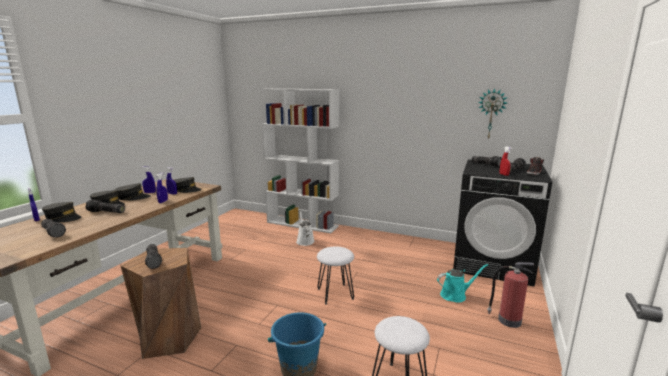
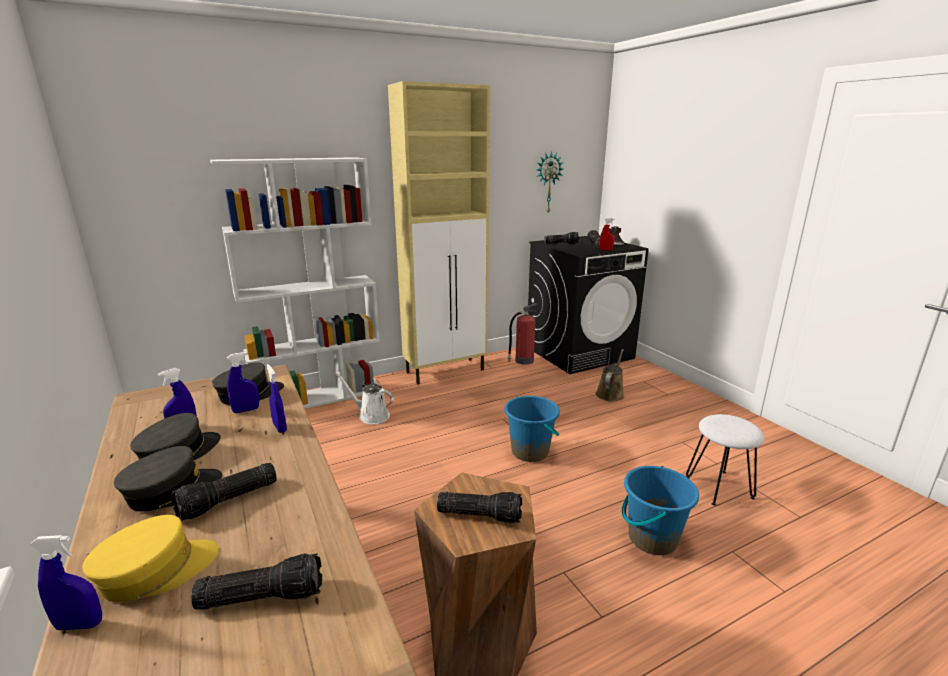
camera: 50 degrees left, 5 degrees up
(63, 218) = (157, 571): grey cap -> yellow cap
(335, 293) = (530, 451): white stool -> blue bucket
(380, 237) = (446, 371): none -> beige cabinet
(455, 295) = (610, 393): turquoise watering can -> brown watering can
(508, 320) = (670, 393): fire extinguisher -> fire extinguisher (523, 360)

